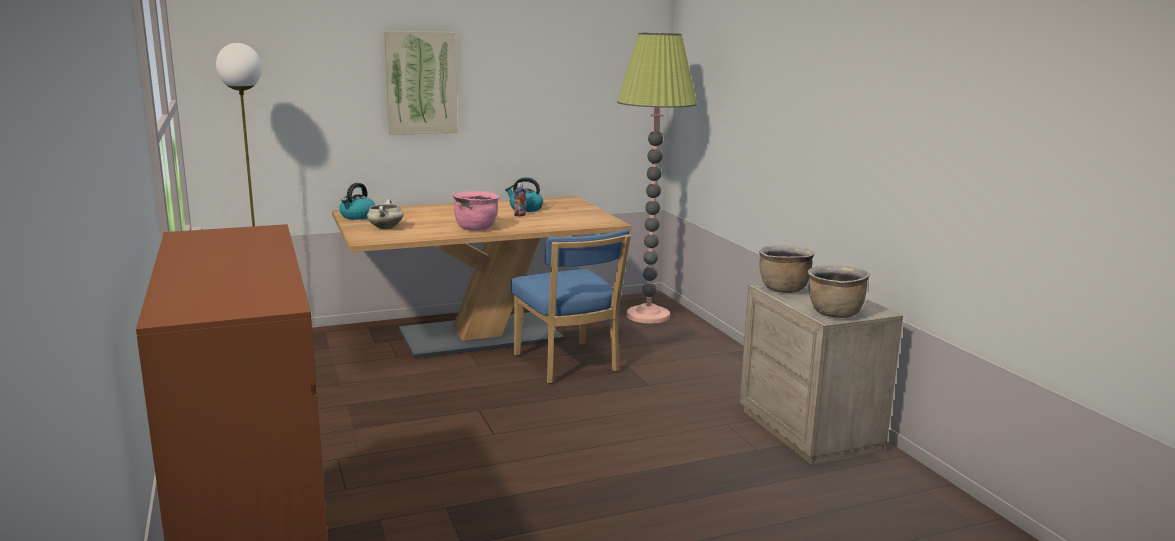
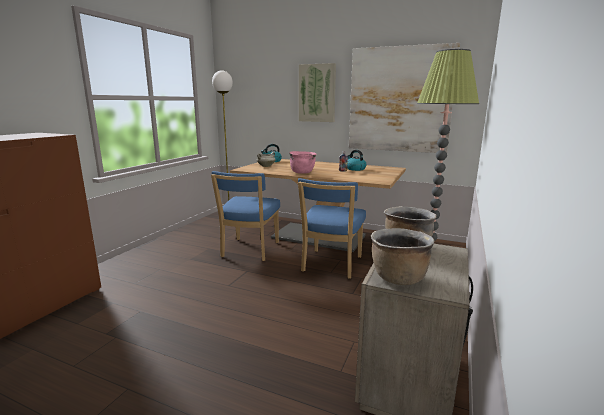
camera: 45 degrees right, 0 degrees up
(421, 386) = (249, 251): none -> blue chair
(560, 92) = (399, 100): none -> picture

